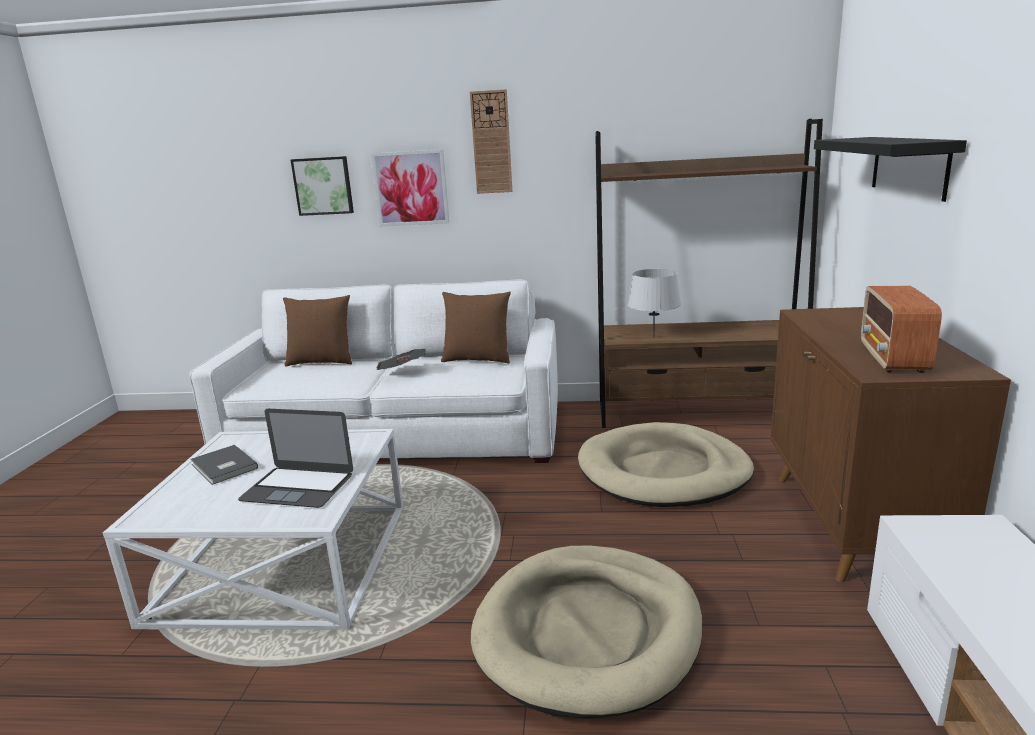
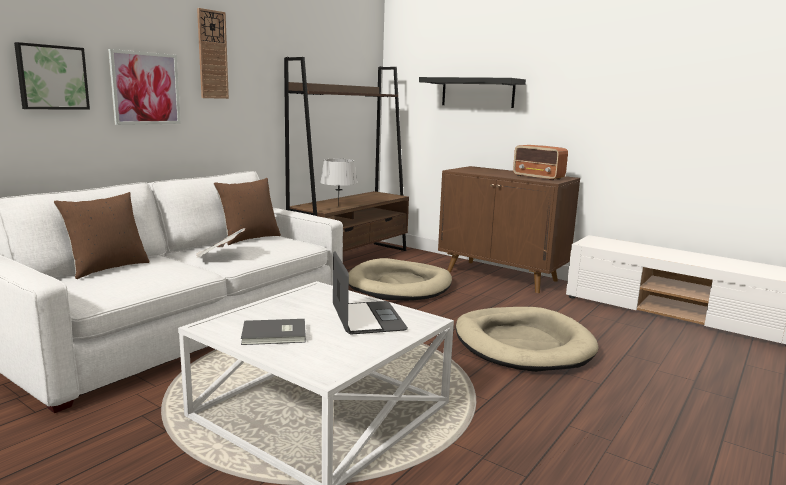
camera: 60 degrees left, 5 degrees down
(298, 487) = (367, 318): laptop -> laptop turned 60 degrees counterclockwise

